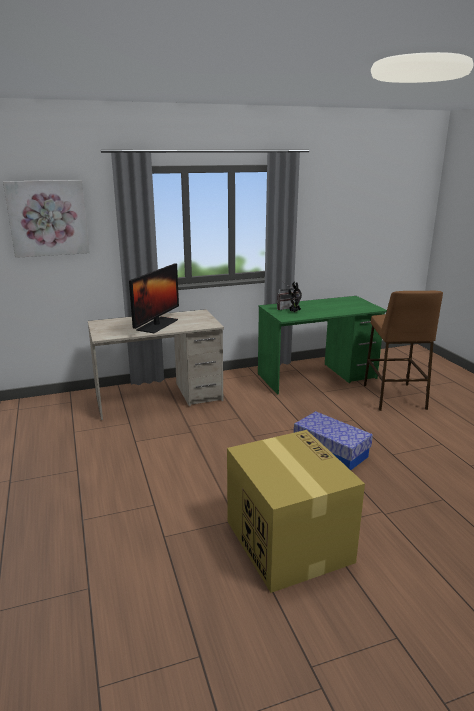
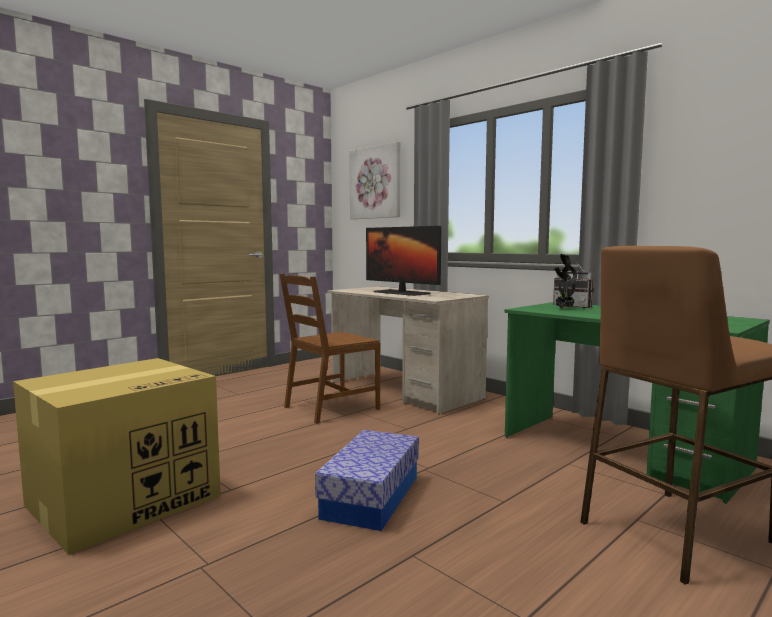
camera: 65 degrees right, 15 degrees down
(157, 325) = (401, 293): monitor -> monitor turned 45 degrees clockwise
(169, 434) = (330, 408): none -> brown chair

